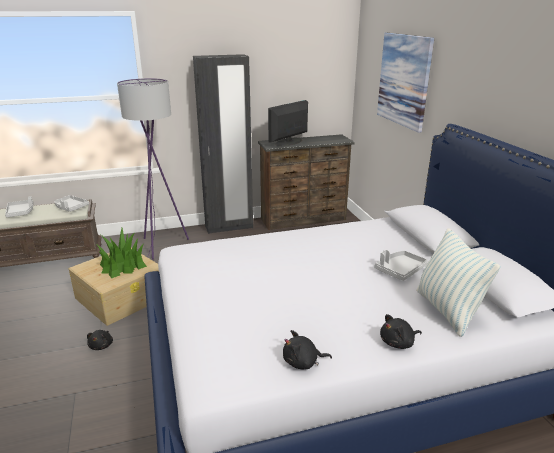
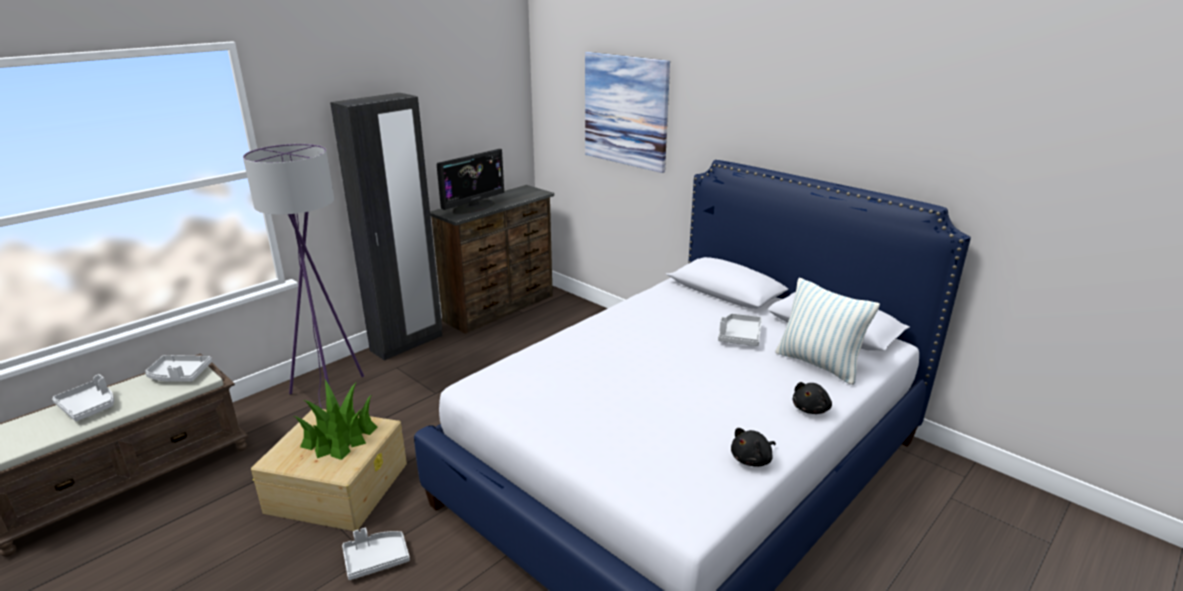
camera: 30 degrees left, 0 degrees up
(102, 345) = (376, 559): black plush toy -> grey tray
(288, 142) = (473, 207): monitor -> monitor turned 150 degrees counterclockwise

